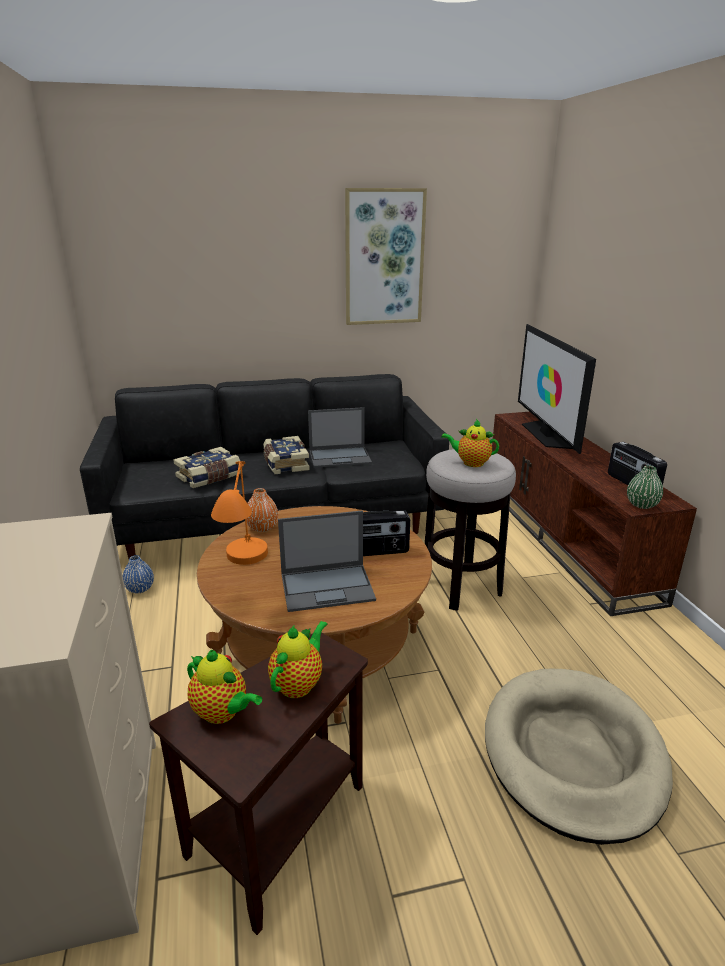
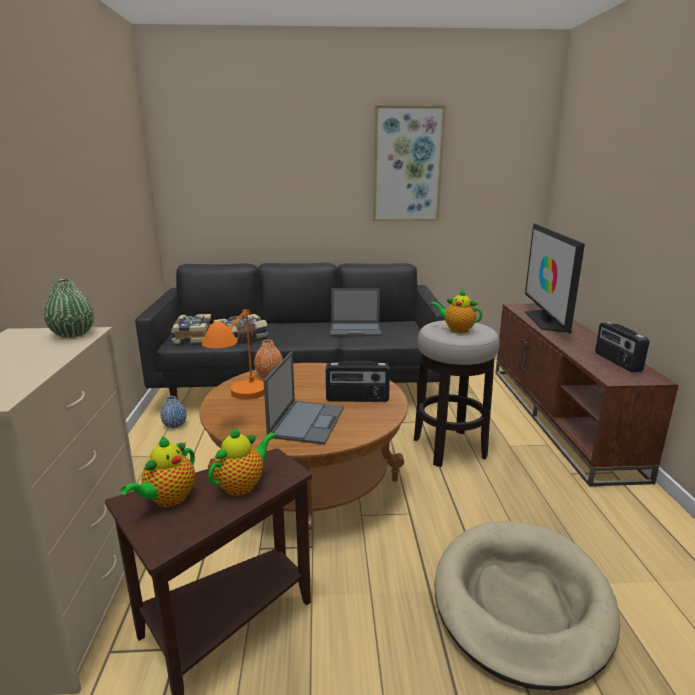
camera: 10 degrees right, 5 degrees down
(222, 713) = (168, 500): teapot -> teapot turned 75 degrees clockwise
(285, 464) = (307, 332): book -> book (192, 336)
(328, 587) = (307, 421): laptop -> laptop turned 75 degrees counterclockwise
(641, 505) = (621, 378): green vase -> green vase (73, 334)

